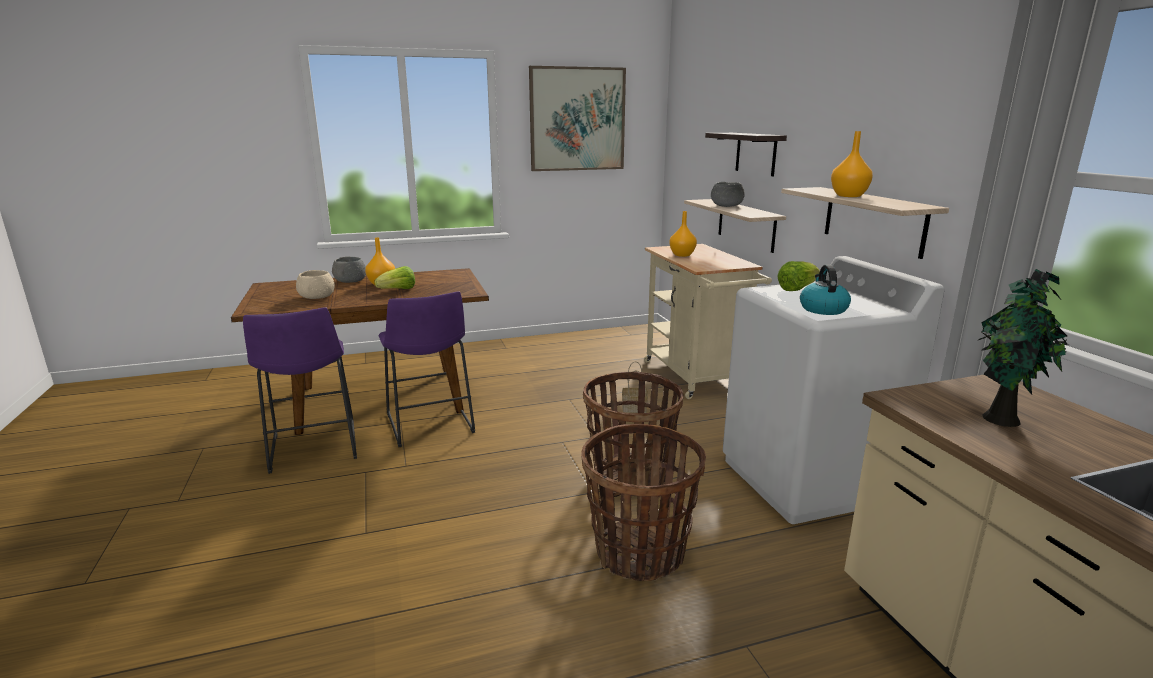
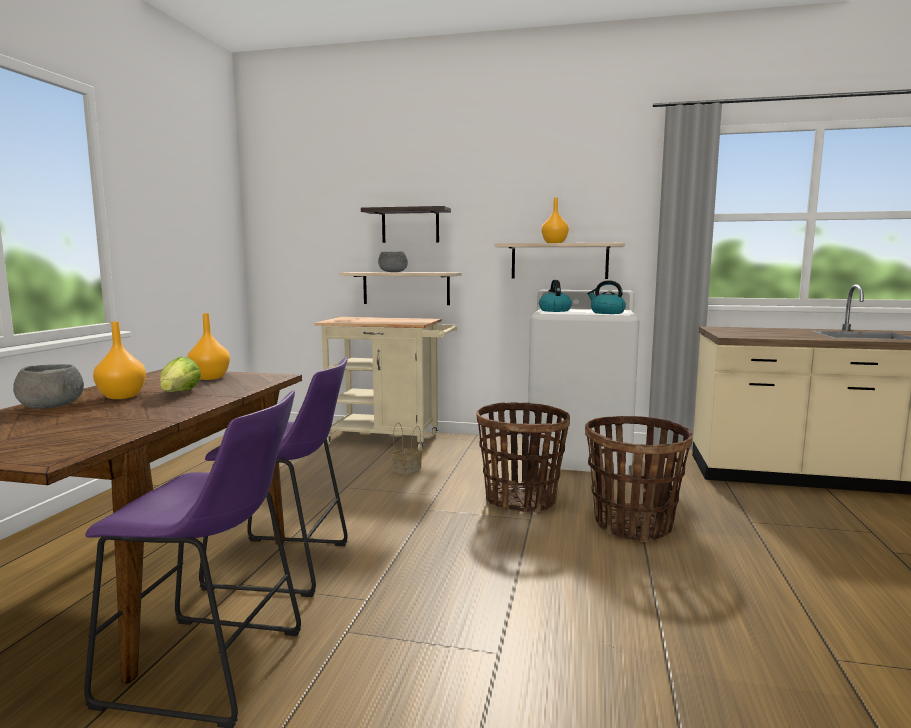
camera: 60 degrees left, 10 degrees down
(316, 297) = (89, 424): beige bowl -> none
(577, 119) = (177, 191): picture -> none
(682, 255) = (367, 321): orange vase -> orange vase (211, 378)
(797, 289) = (554, 310): lettuce -> kettle
(1002, 420) = (766, 333): potted plant -> none

